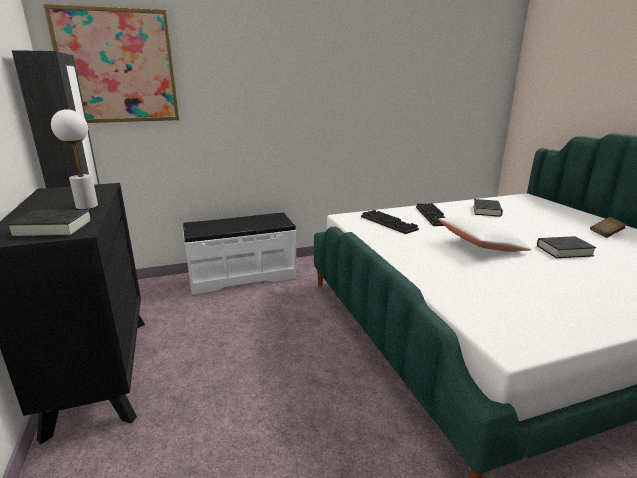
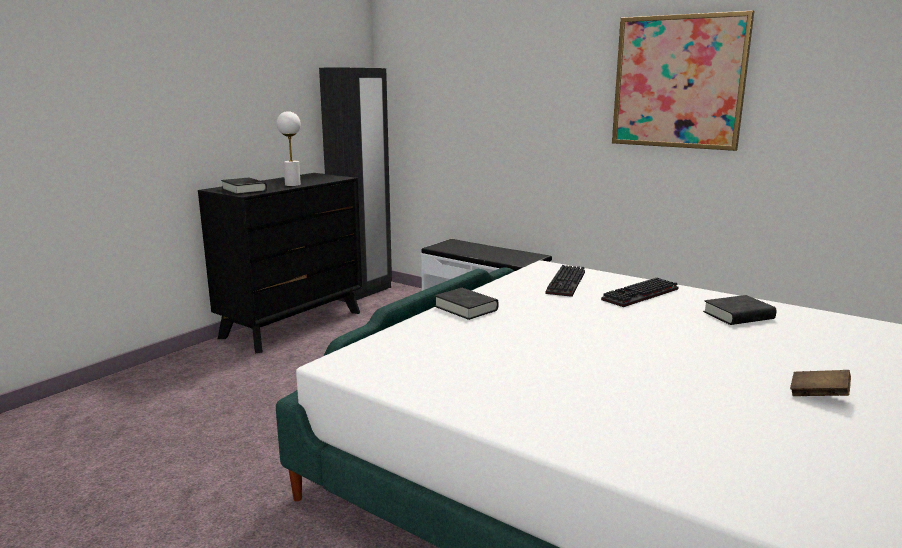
camera: 55 degrees right, 5 degrees down
(117, 67) = (422, 77): picture -> picture (678, 82)
(481, 246) = (578, 328): white pillow -> none
(564, 251) = (657, 371): black book -> black book (466, 308)

